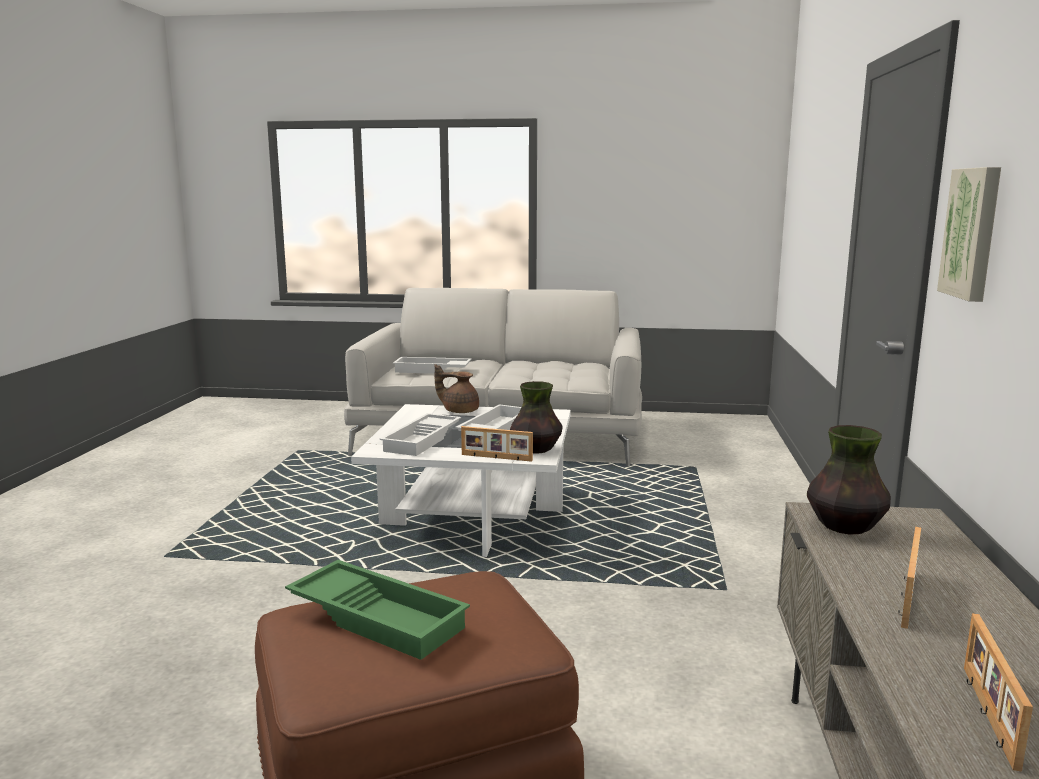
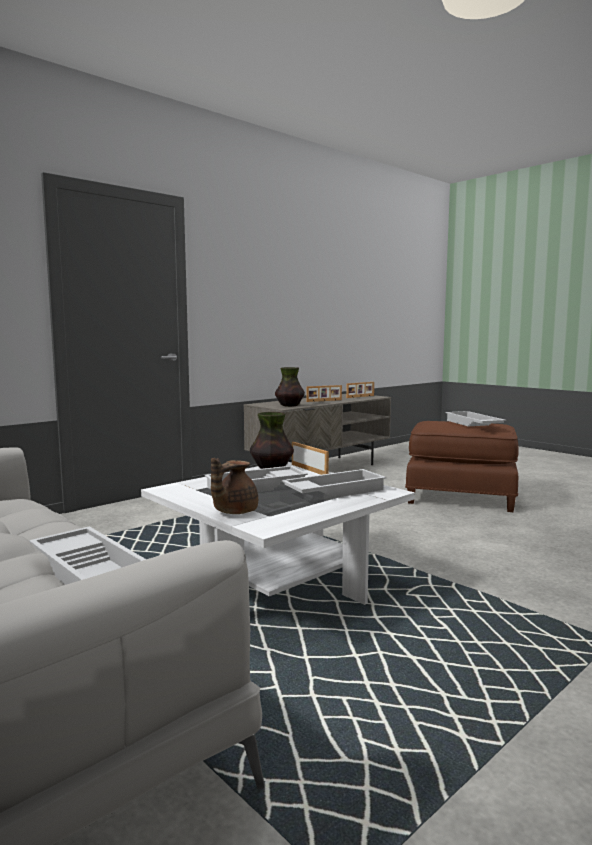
camera: 140 degrees left, 5 degrees down
(379, 617) = (472, 424): green tray -> white tray
(459, 411) = (233, 512): brown teapot -> brown teapot turned 75 degrees clockwise
(973, 233) = (228, 295): picture -> none

